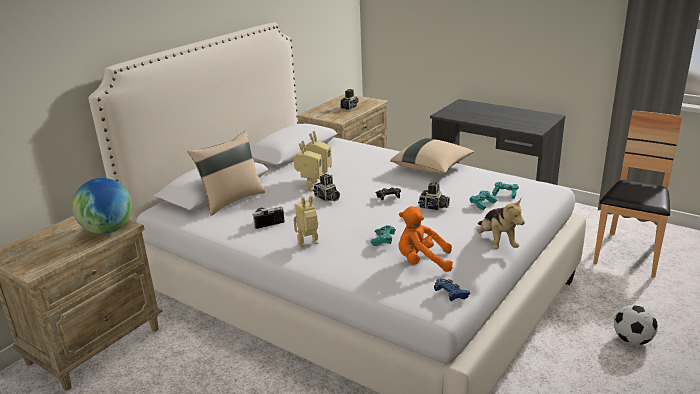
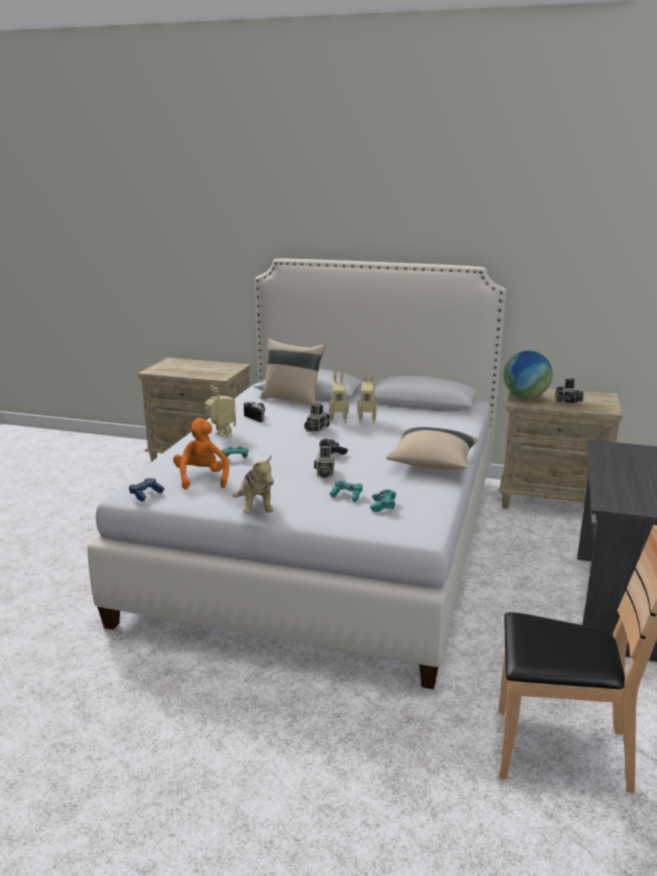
camera: 70 degrees right, 5 degrees down
(108, 230) = (212, 374): globe -> globe (525, 397)
(496, 242) = (255, 508): plush toy -> plush toy turned 75 degrees counterclockwise
(632, 340) = (312, 746): football -> none

